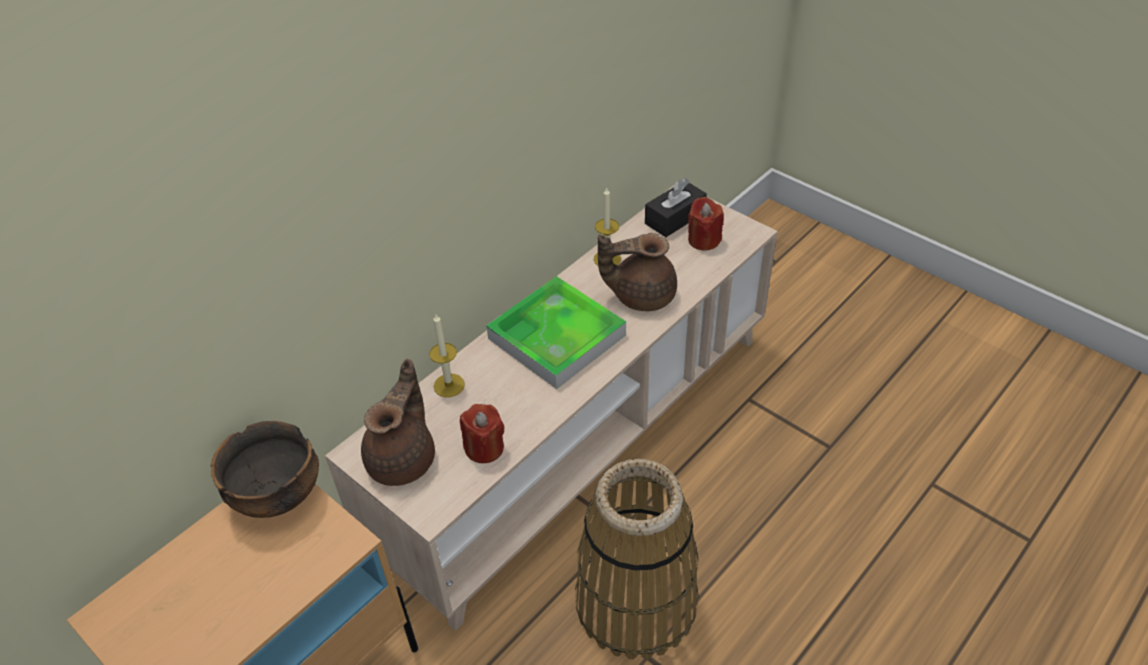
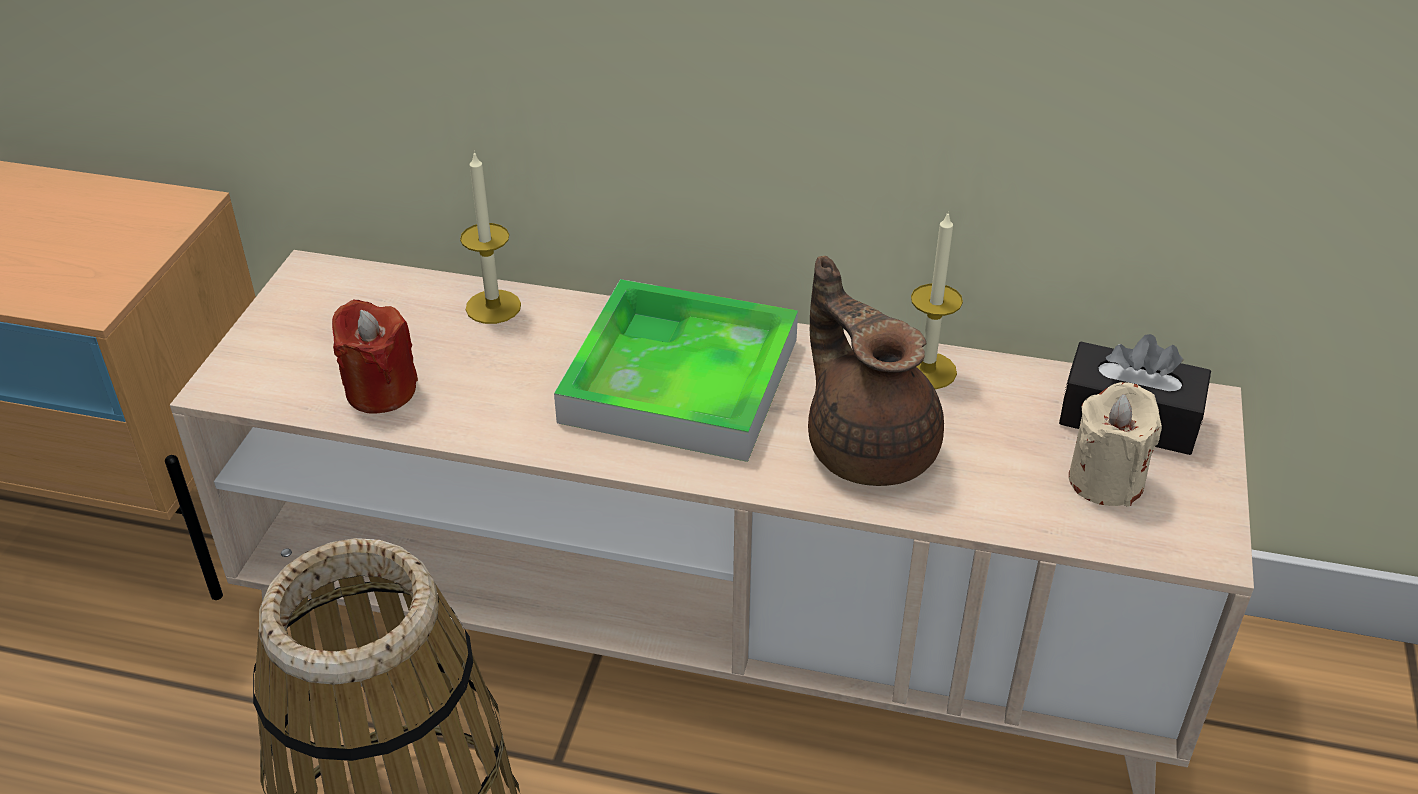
camera: 60 degrees right, 5 degrees down
(278, 496) = (153, 215): bowl -> none
(404, 459) = (319, 320): brown teapot -> none
(704, 240) = (1105, 480): red candle -> beige candle

